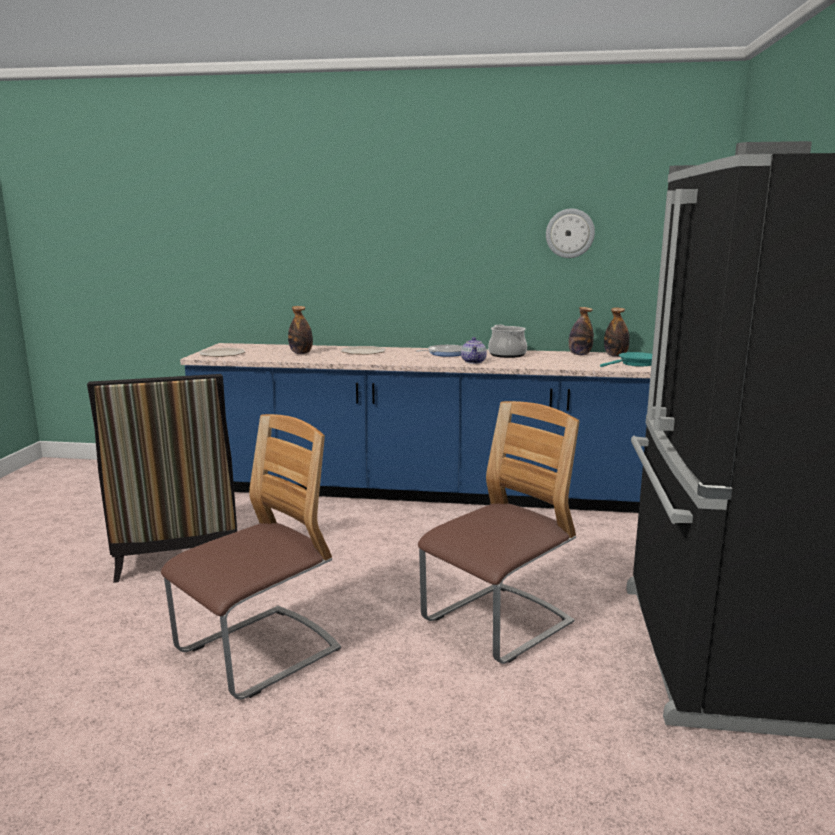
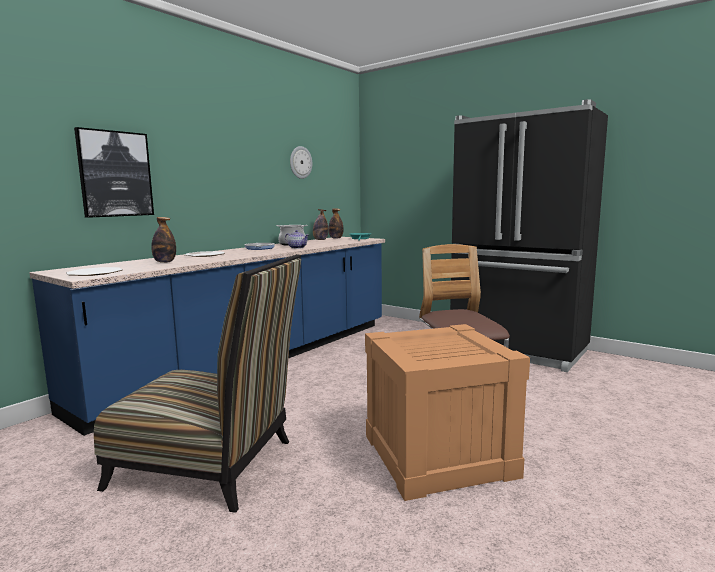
camera: 60 degrees left, 5 degrees down
(258, 653) = (438, 455): chair -> crate
(296, 257) = (115, 174): none -> picture

